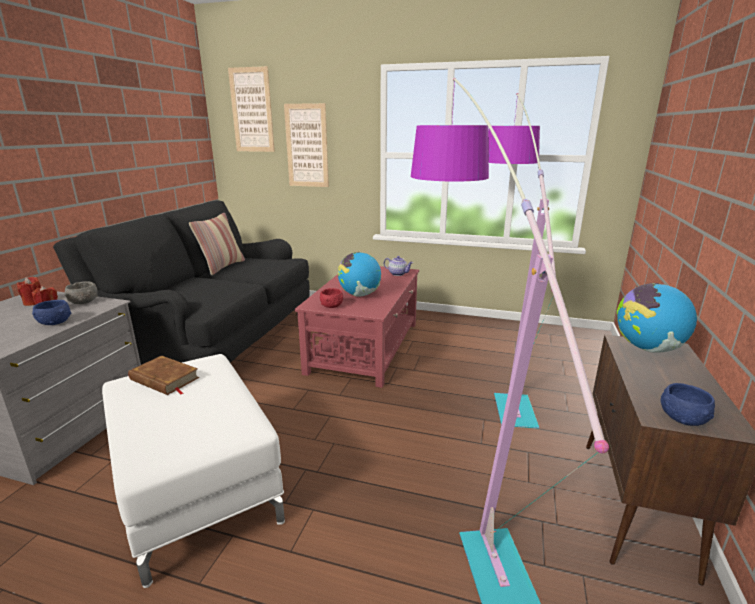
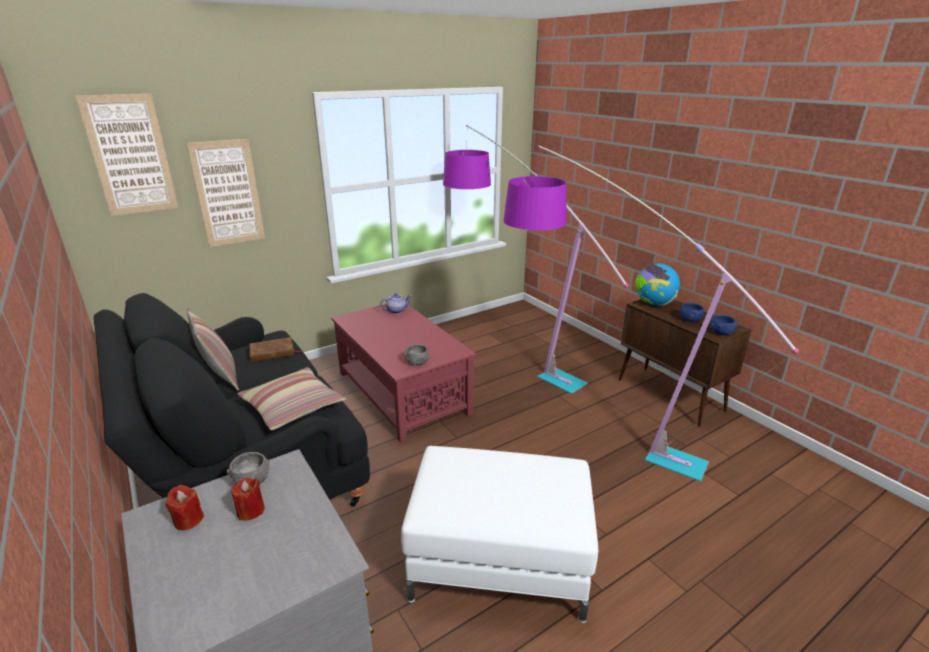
camera: 50 degrees left, 5 degrees up
(54, 322) = (297, 510): blue bowl -> blue bowl (690, 319)
(164, 379) = (456, 485): brown book -> brown book (272, 353)
(205, 291) = (293, 406): none -> pillow
(331, 305) = (417, 362): red bowl -> grey bowl
(359, 295) = (414, 343): globe -> none

